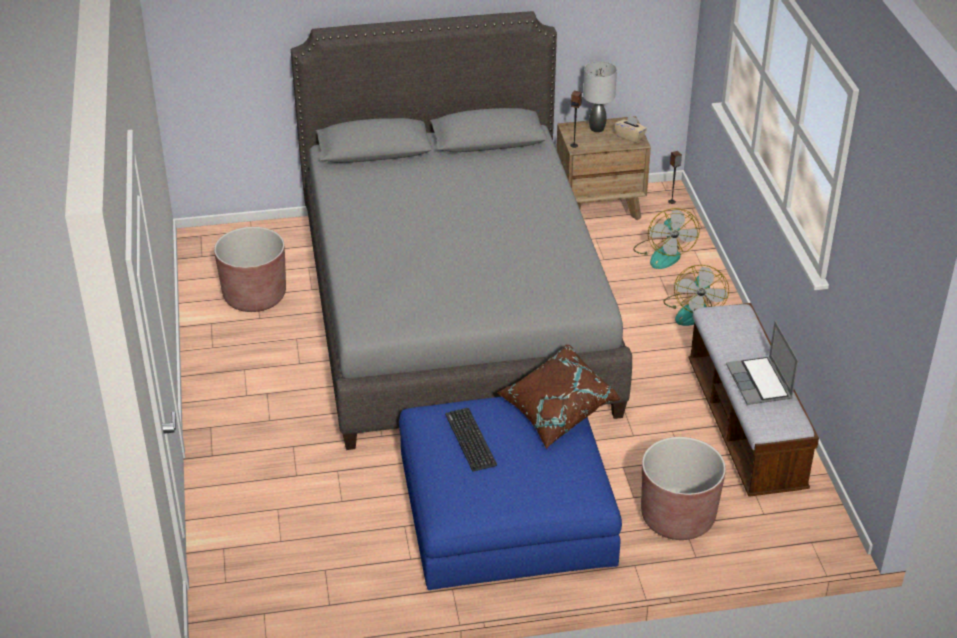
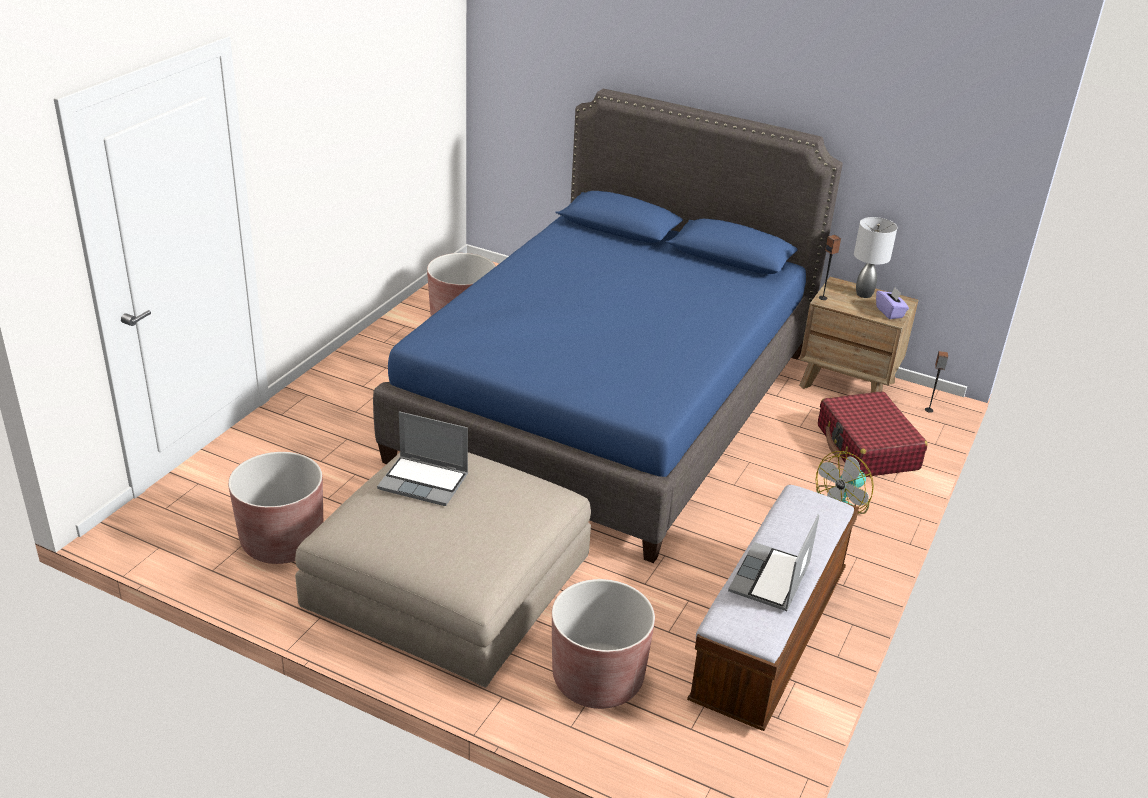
camera: 35 degrees right, 5 degrees down
(352, 553) = (282, 542): none -> brown planter
(453, 311) = (607, 404): grey bed -> blue bed
(470, 440) = (425, 482): keyboard -> laptop
(505, 509) = (448, 580): blue ottoman -> beige ottoman
(556, 412) = (533, 500): brown pillow -> none
(630, 137) = (890, 312): beige tissue box -> purple tissue box
(663, 253) = (867, 448): fan -> red suitcase

